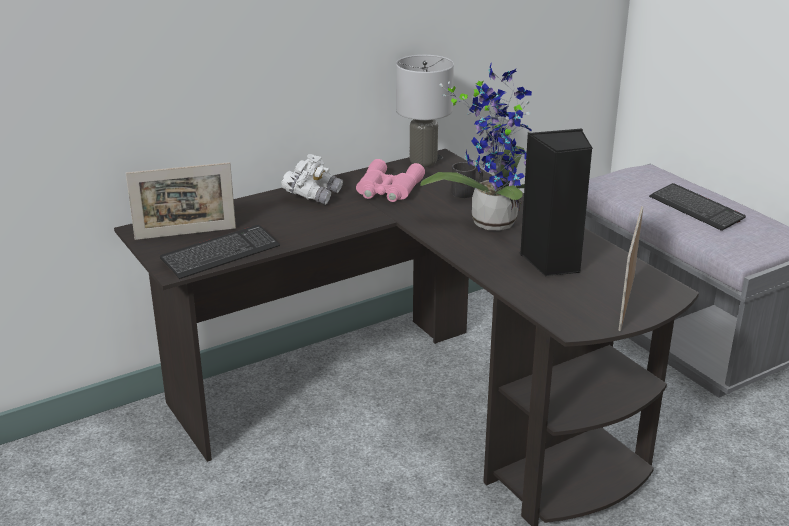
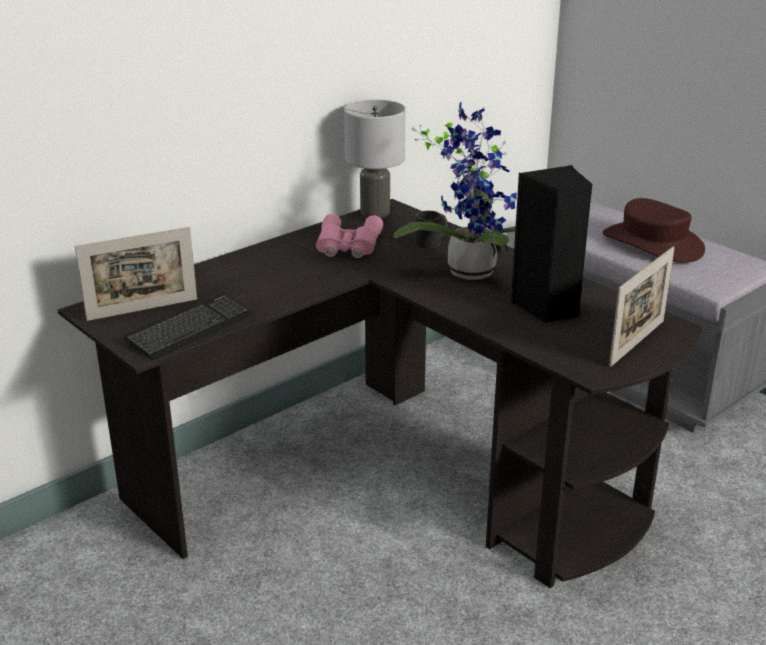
camera: 10 degrees left, 0 degrees up
(312, 195) = (269, 257): white binoculars -> none
(626, 302) = (637, 343): picture frame -> picture frame turned 150 degrees counterclockwise
(696, 209) = (653, 243): keyboard -> brown hat

